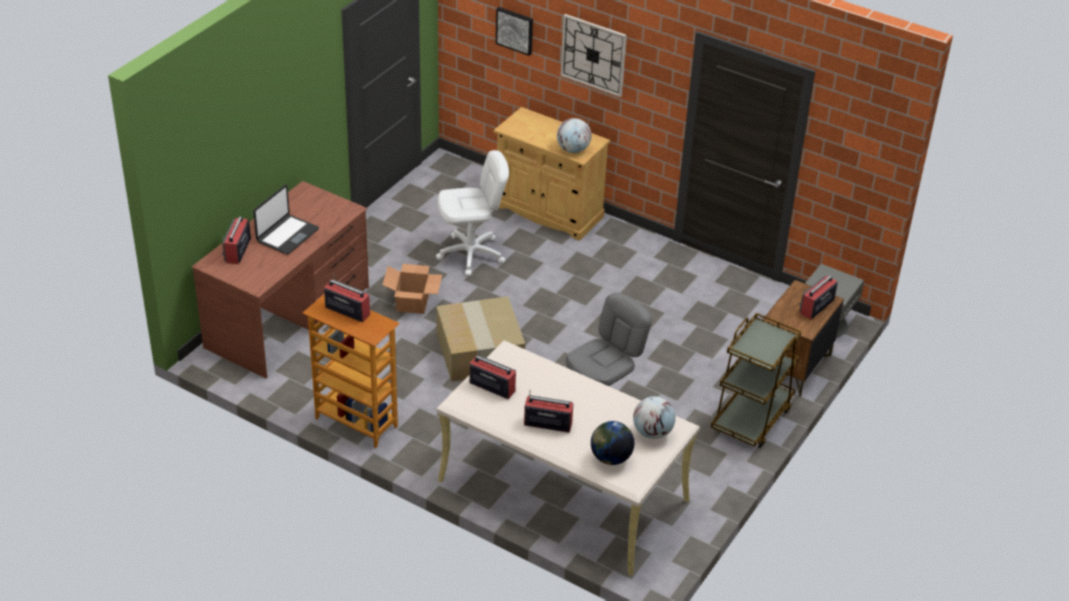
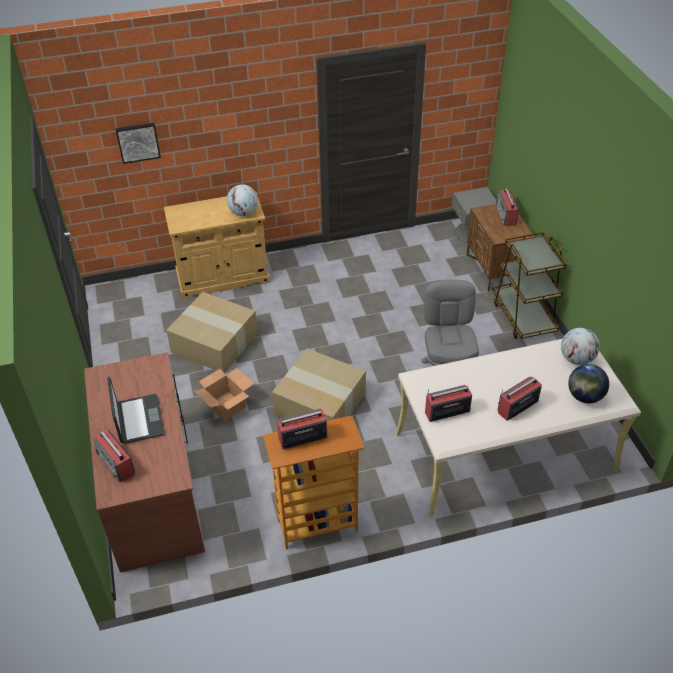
camera: 45 degrees left, 5 degrees up
(471, 254) = (216, 342): white office chair -> cardboard box
(593, 55) = (222, 126): wall clock -> none

